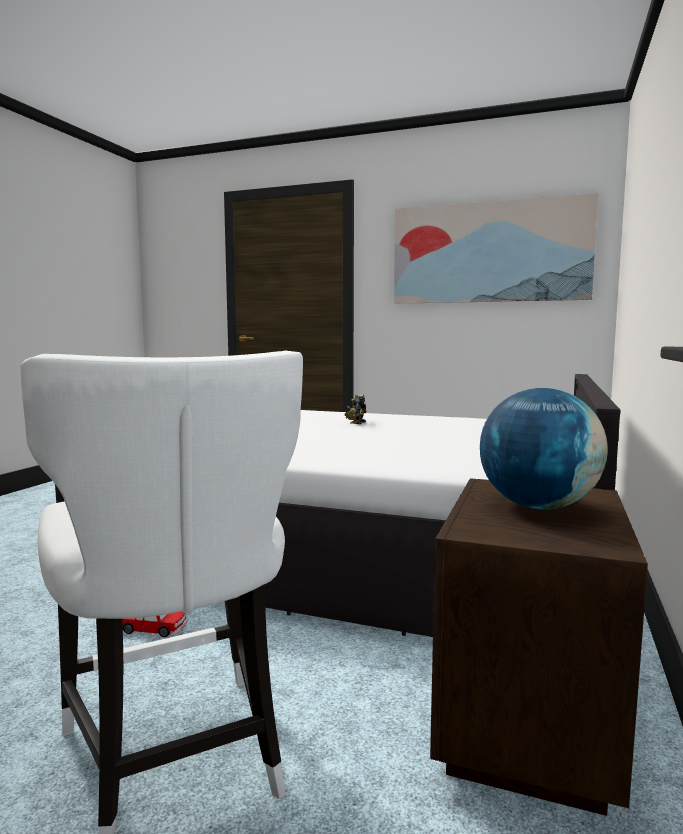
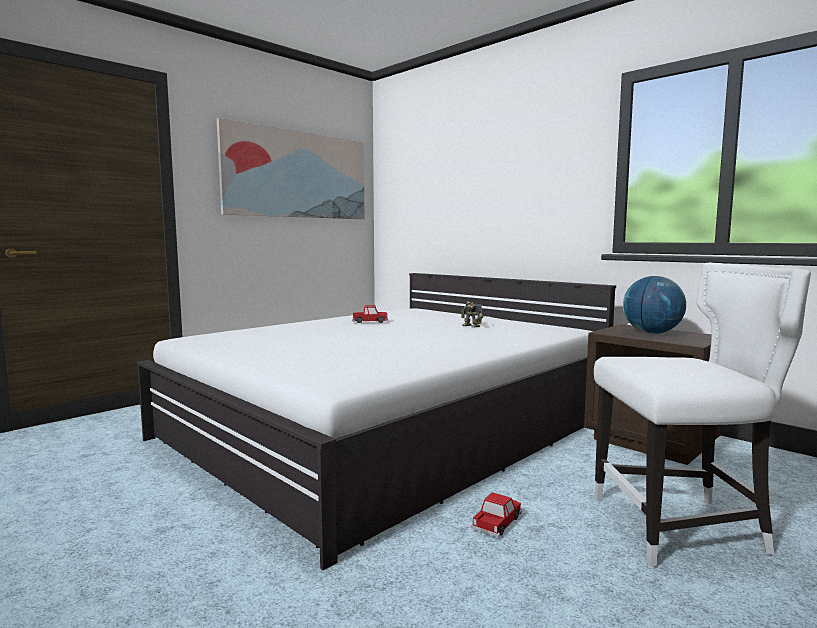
camera: 65 degrees left, 0 degrees up
(356, 422) = (346, 328): toy robot -> toy robot (470, 326)
(414, 422) = (370, 321): none -> toy car

